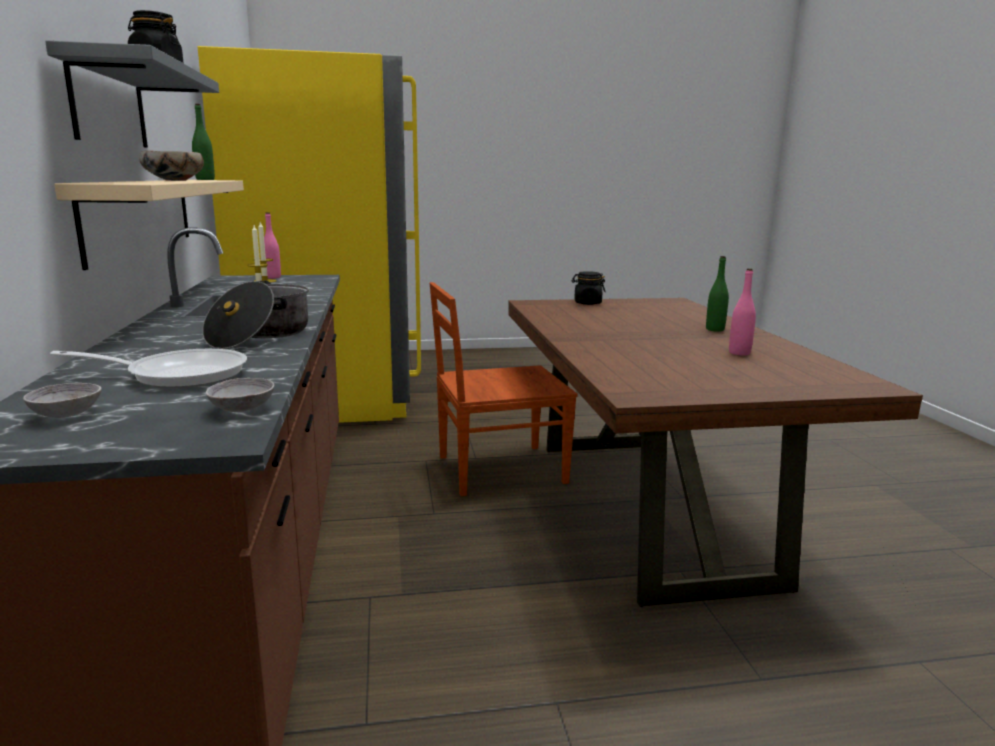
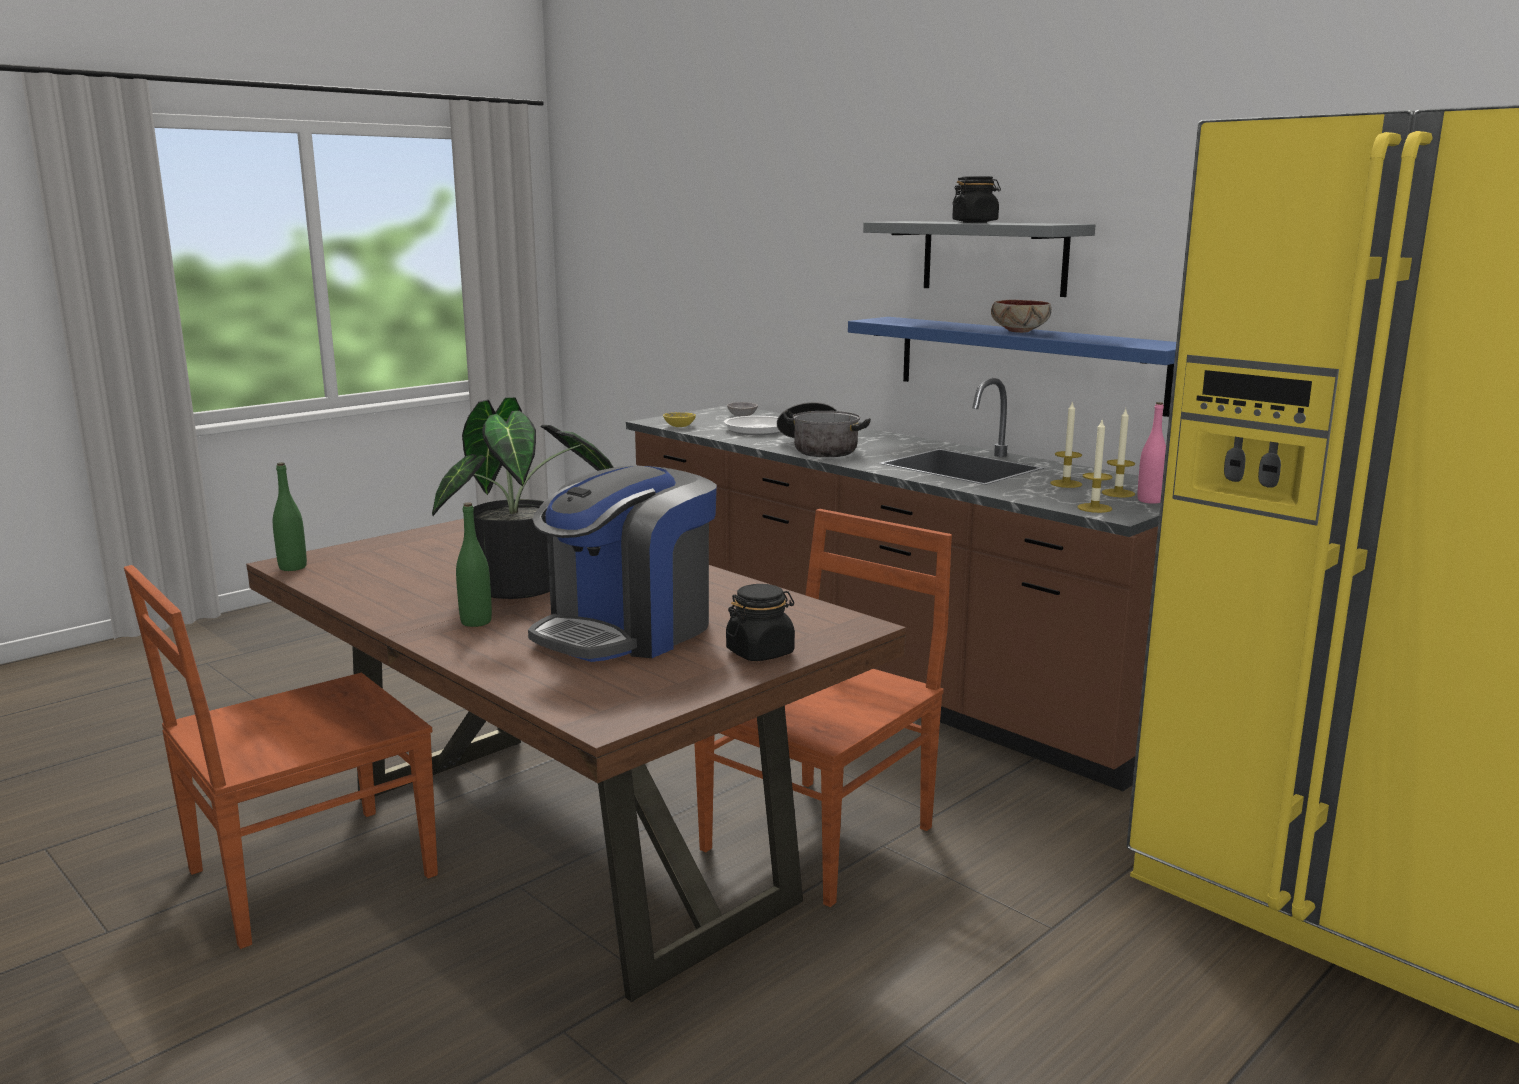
camera: 145 degrees right, 0 degrees up
(141, 215) = (1027, 363): beige shelf -> blue shelf
(205, 179) = (1142, 342): green bottle -> green bottle (292, 567)
(242, 409) = (679, 426): grey bowl -> yellow bowl
(314, 279) = (1094, 508): none -> candle
(636, 315) = (627, 631): none -> coffee machine
(672, 339) = (528, 587): none -> potted plant
(739, 353) = (432, 580): pink bottle -> none
(823, 543) = (305, 875): none -> brown chair

